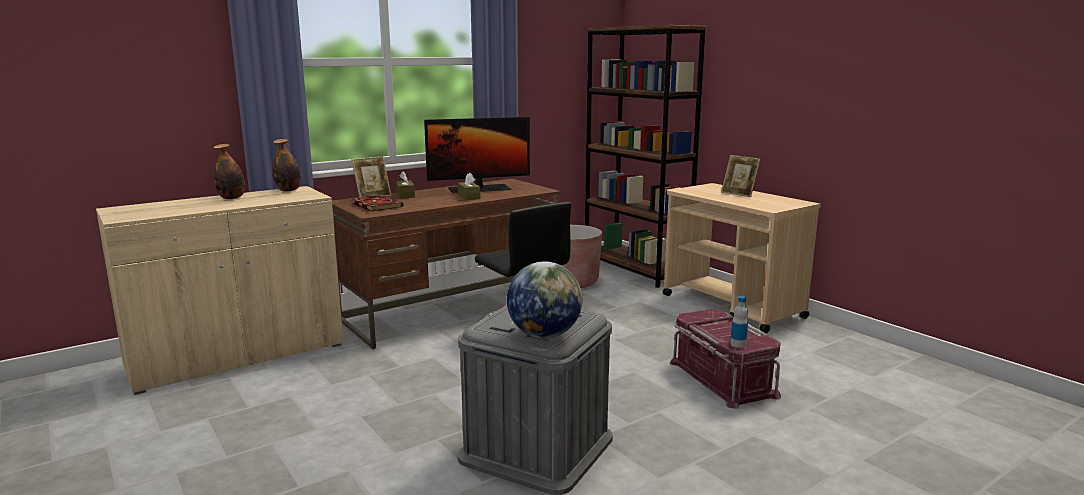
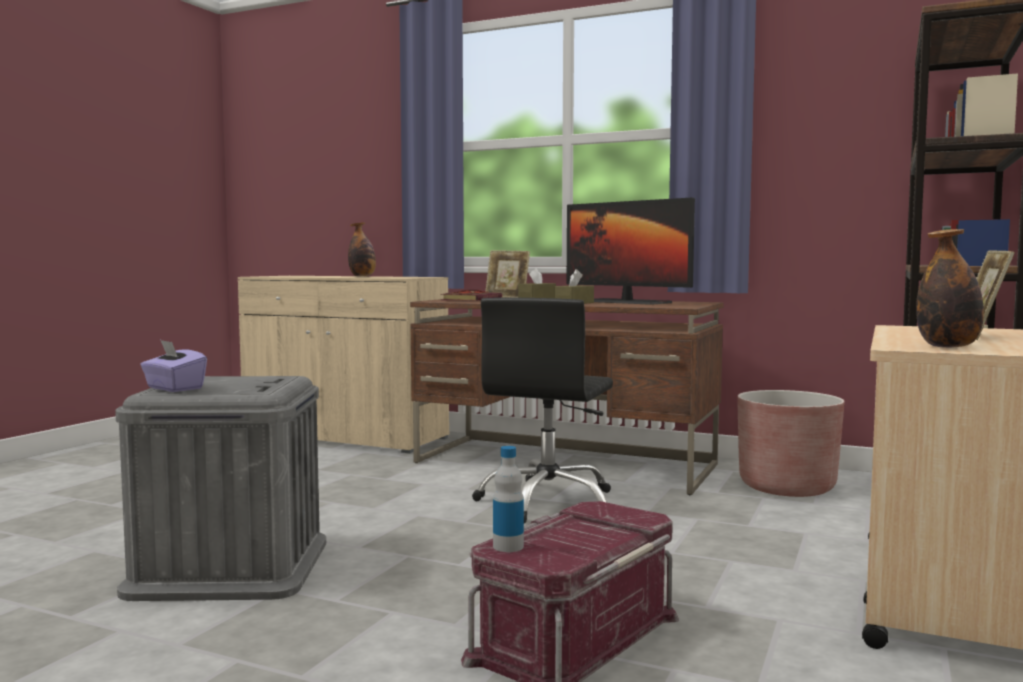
camera: 60 degrees right, 10 degrees down
(288, 190) = (417, 276): bottle -> bottle (948, 347)
(544, 335) = (174, 388): globe -> purple tissue box

